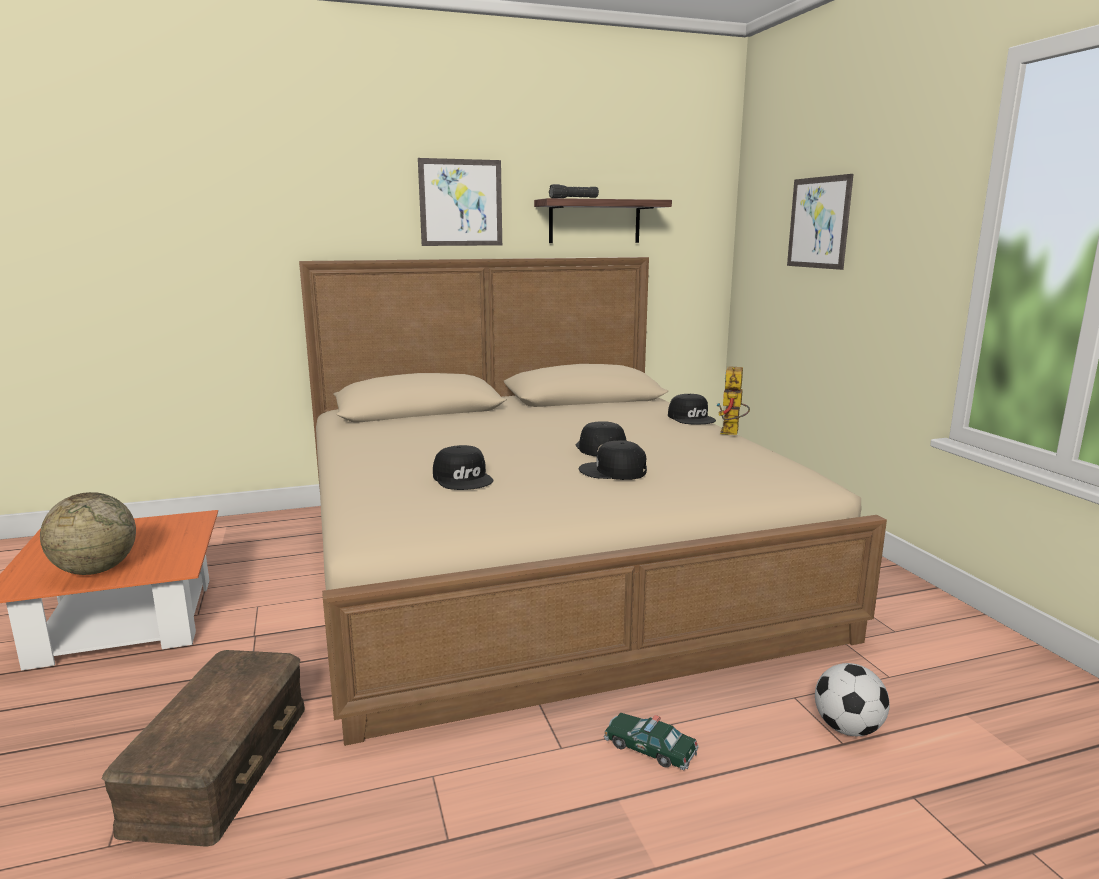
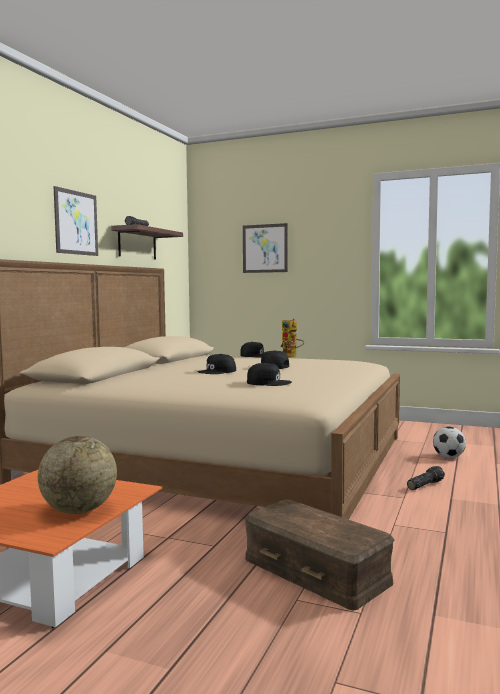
camera: 50 degrees left, 10 degrees down
(613, 471) = (310, 370): black cap -> black cap (217, 371)
(649, 749) = (424, 485): toy car -> flashlight

